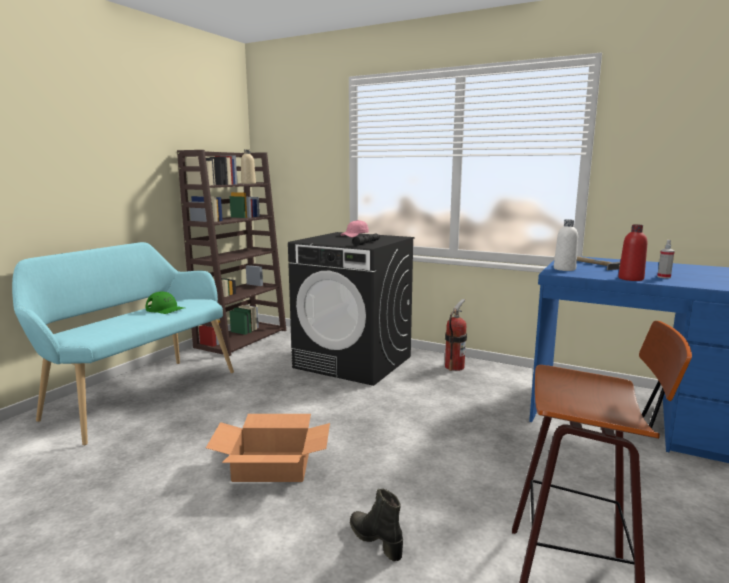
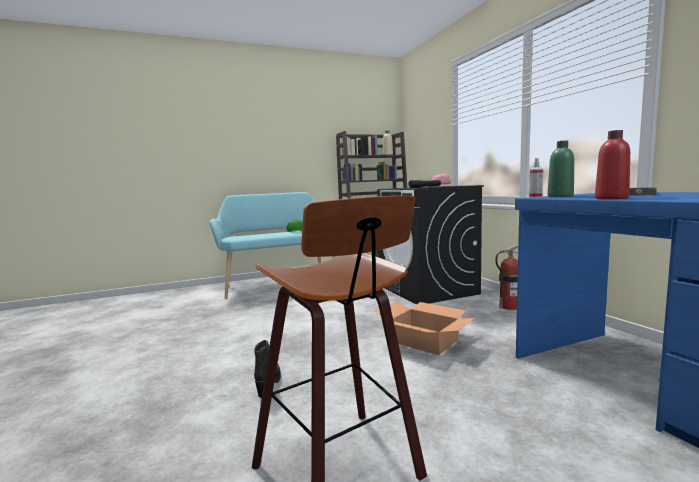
camera: 40 degrees right, 5 degrees down
(272, 466) = (283, 329): cardboard box -> cardboard box (423, 340)
(564, 269) = (560, 196): white bottle -> green bottle
(663, 277) = (671, 197): spray bottle -> spray bottle (535, 197)

